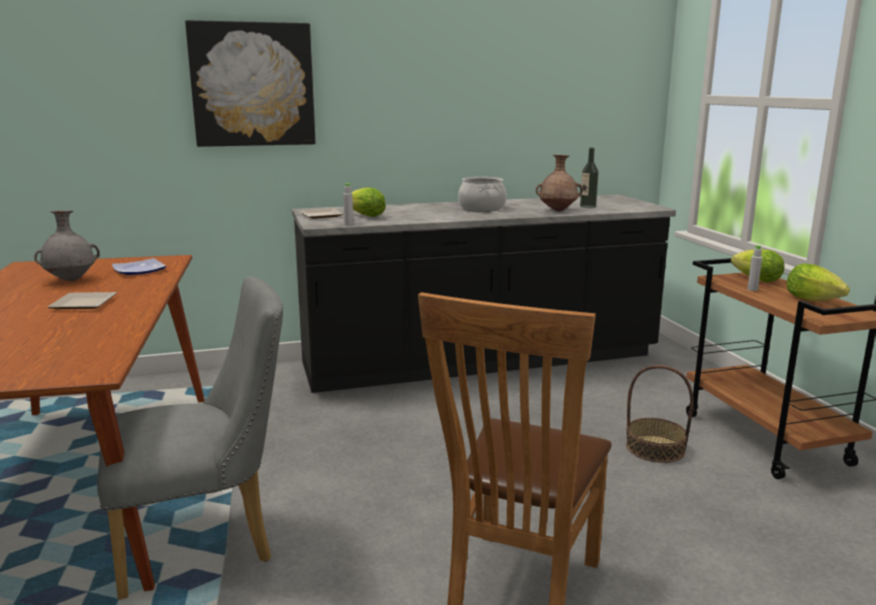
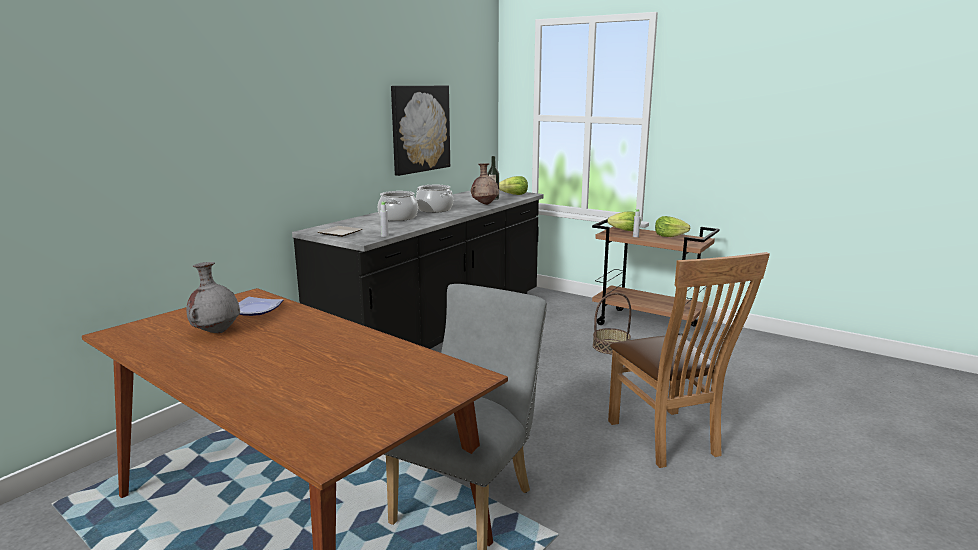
camera: 40 degrees left, 0 degrees up
(86, 303) = (301, 343): plate -> none
(253, 85) = (254, 121): picture -> picture (420, 129)
(366, 216) = (374, 228): lettuce -> lettuce (514, 195)
(419, 210) = (398, 217): none -> cooking pot

